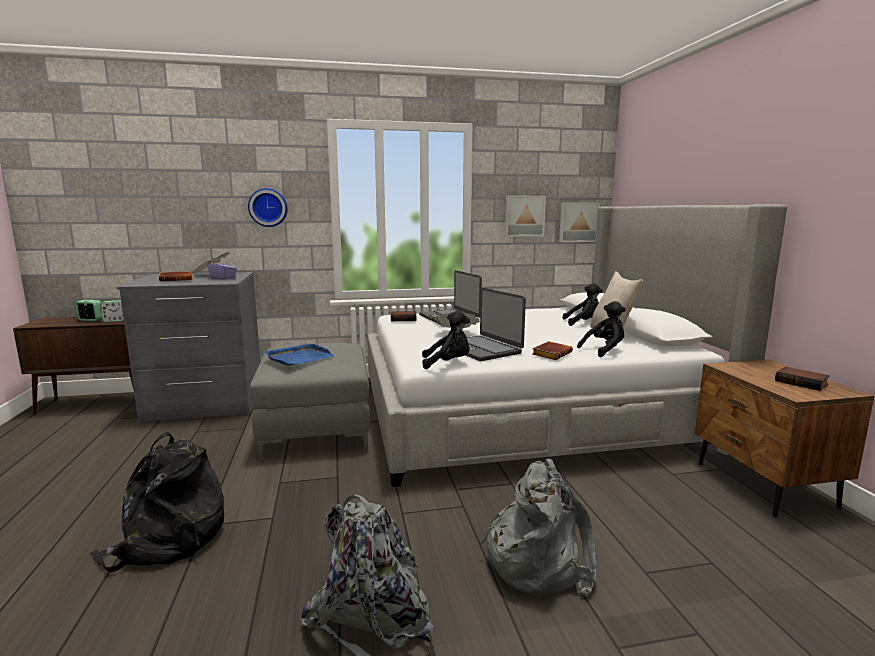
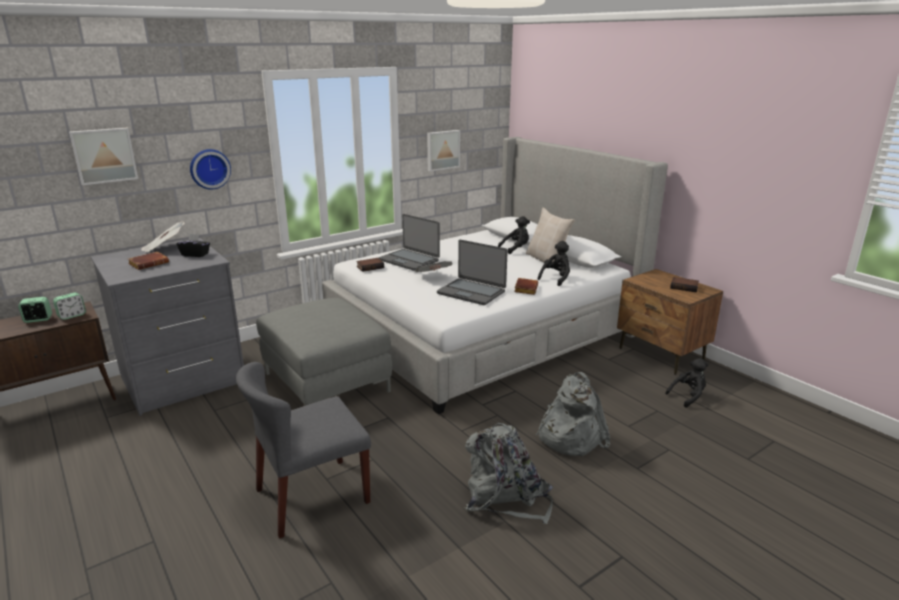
camera: 25 degrees left, 10 degrees up
(168, 540) = (311, 496): black backpack -> grey chair
(223, 278) = (195, 254): purple tissue box -> black tissue box
(299, 358) = (315, 324): blue tray -> none
(448, 363) = (463, 311): black plush toy -> black plush toy (688, 396)
(578, 222) = (484, 150): picture -> picture (104, 155)

